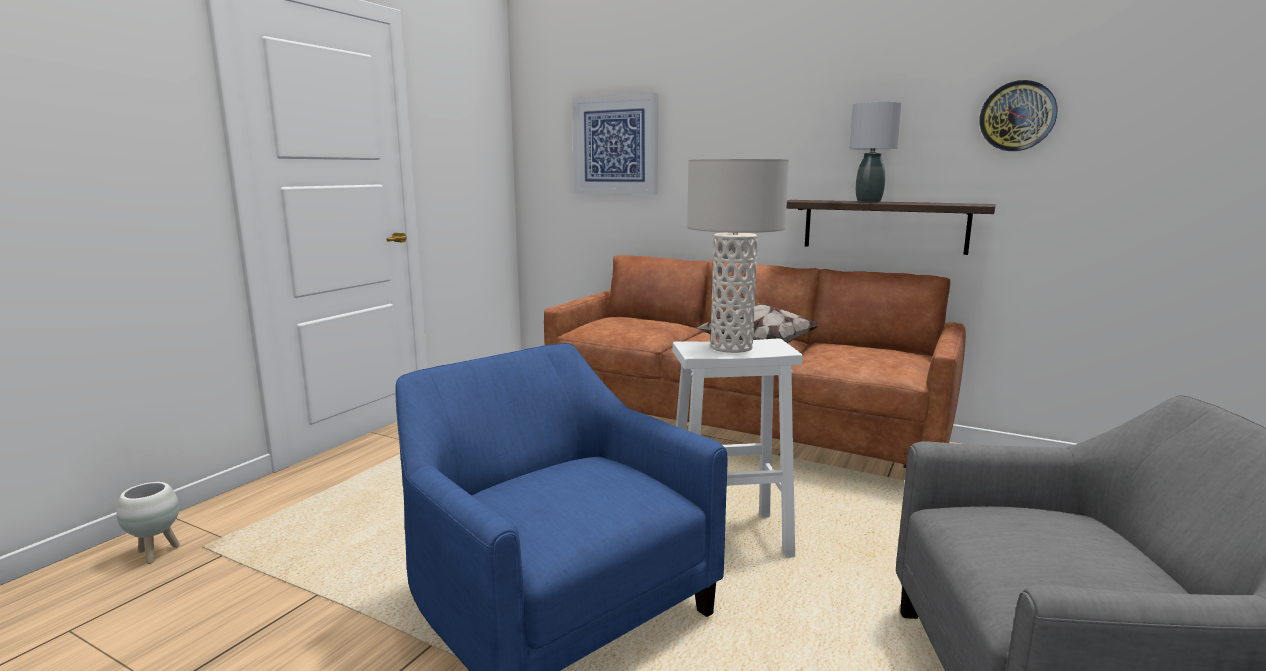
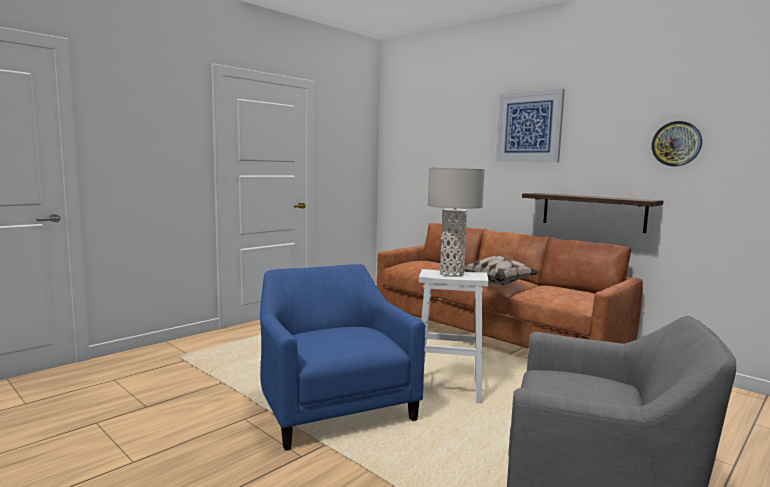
camera: 15 degrees right, 5 degrees down
(156, 553) = (156, 356): white planter -> none
(615, 145) = (434, 156): picture -> picture (529, 127)
(868, 201) = (580, 195): grey table lamp -> none

